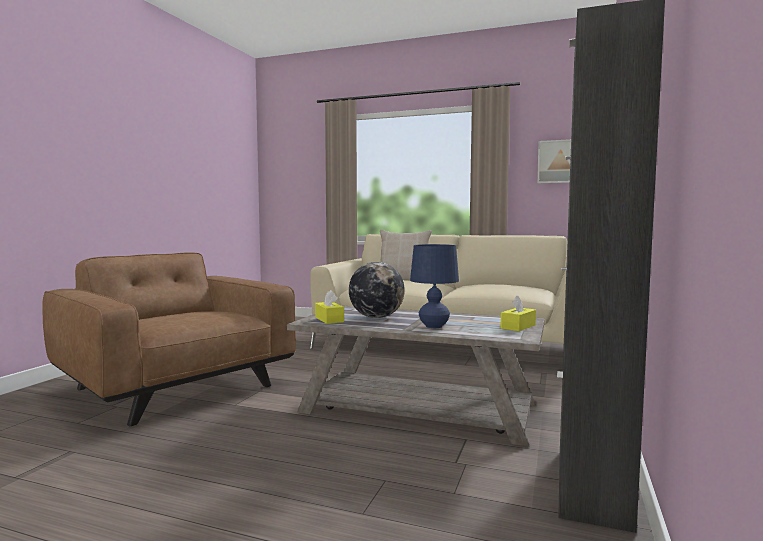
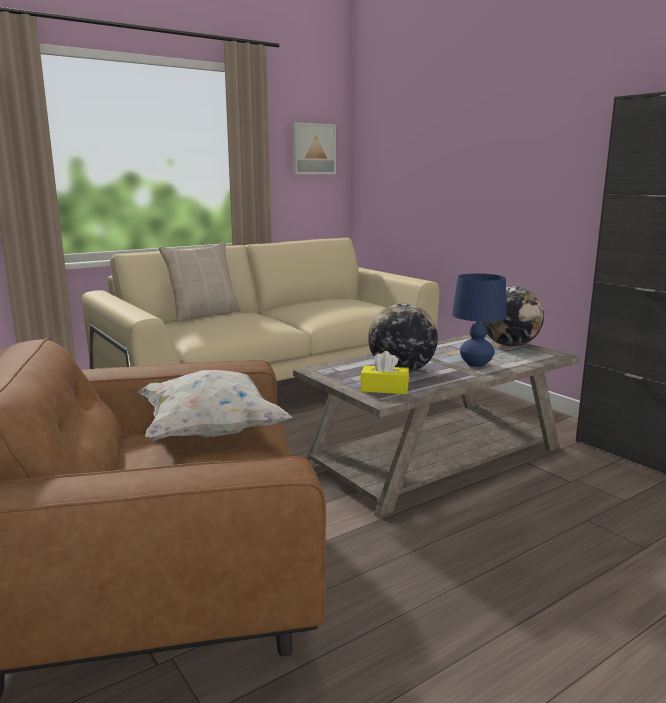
camera: 55 degrees left, 10 degrees up
(218, 313) = (210, 431): none -> white pillow
(518, 327) = (510, 345): yellow tissue box -> globe

